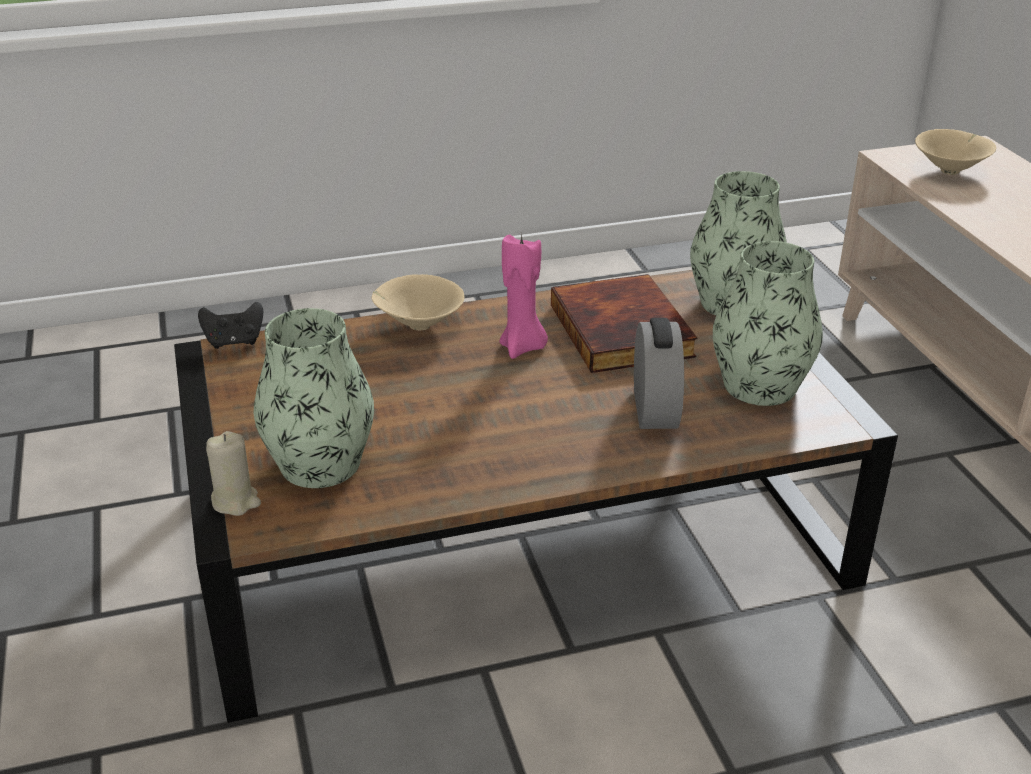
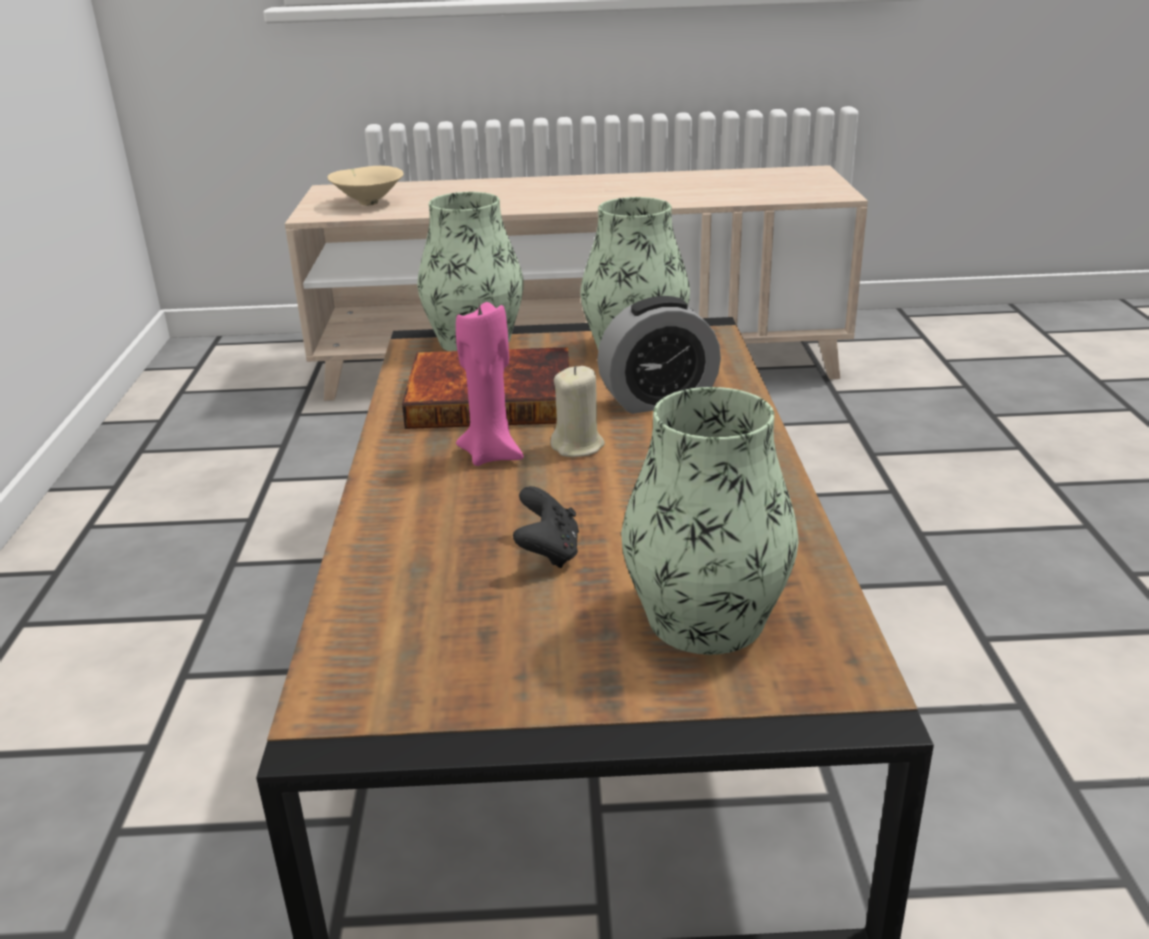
camera: 75 degrees left, 5 degrees down
(234, 342) = (310, 695): black game controller -> black game controller (548, 553)
(236, 501) = (785, 700): beige candle -> beige candle (578, 446)
(418, 325) = (384, 519): beige bowl -> none
(655, 409) = (658, 400): alarm clock -> alarm clock turned 150 degrees clockwise

